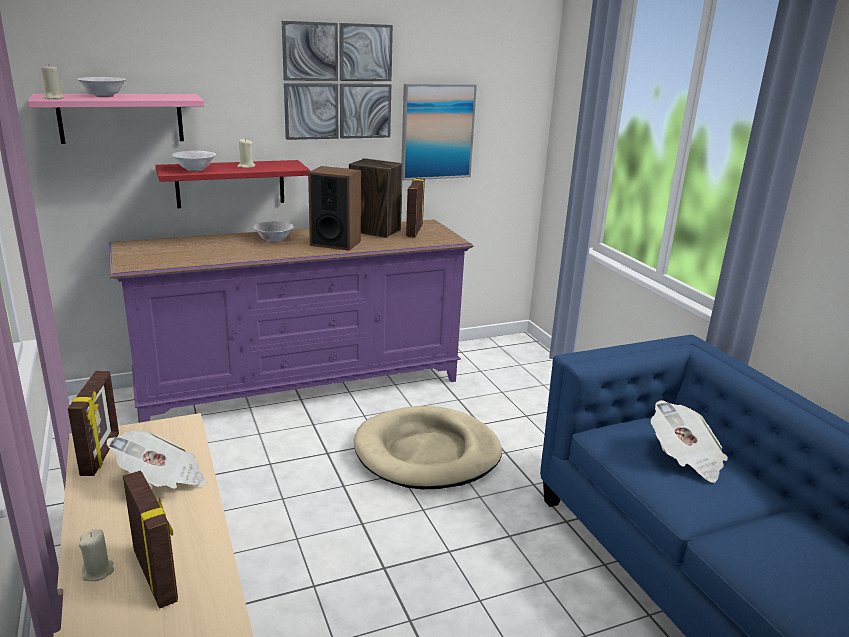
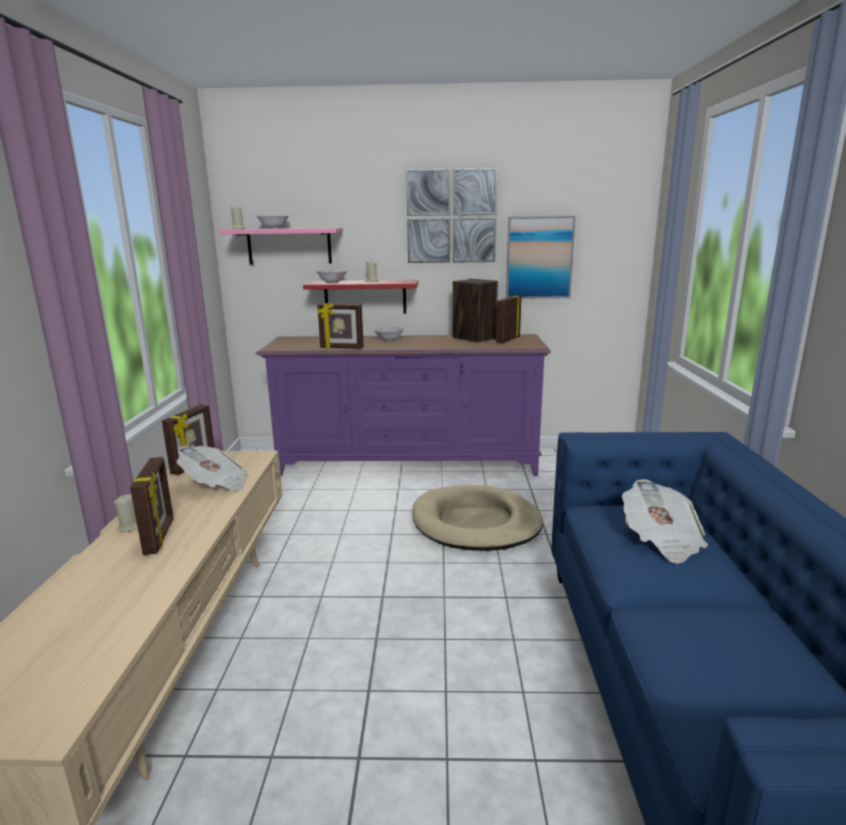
camera: 25 degrees right, 5 degrees down
(226, 259) = (341, 348): none -> picture frame
(335, 243) = (433, 344): speaker -> none

